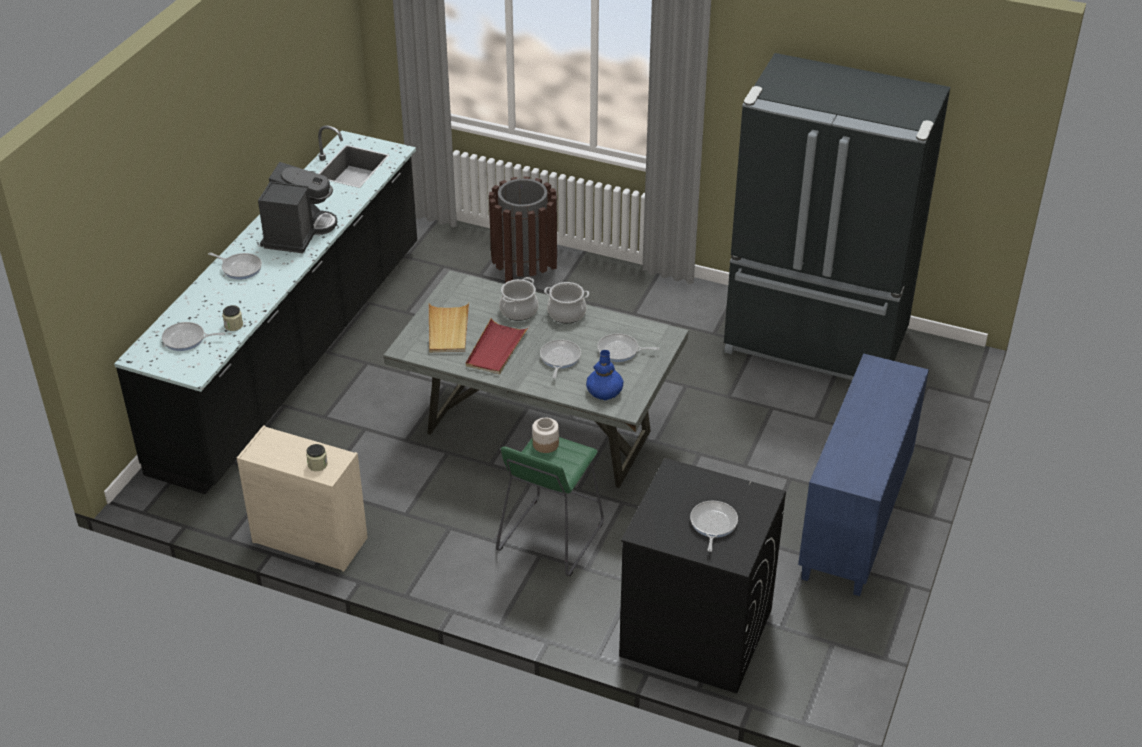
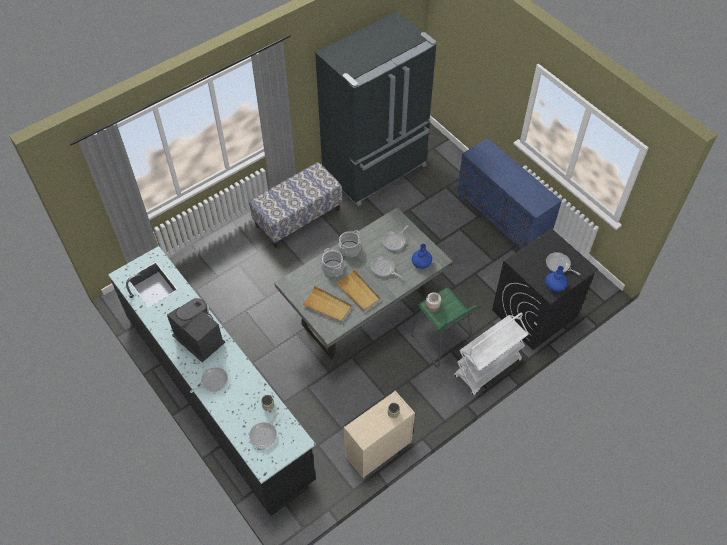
camera: 60 degrees left, 15 degrees up
(496, 349) = (358, 292): red tray -> beige tray
(524, 272) = (230, 256): brown trash can -> none
(538, 612) = (488, 369): none -> white cart
(646, 304) = (298, 217): none -> bench
(666, 532) = (555, 285): none -> blue vase

